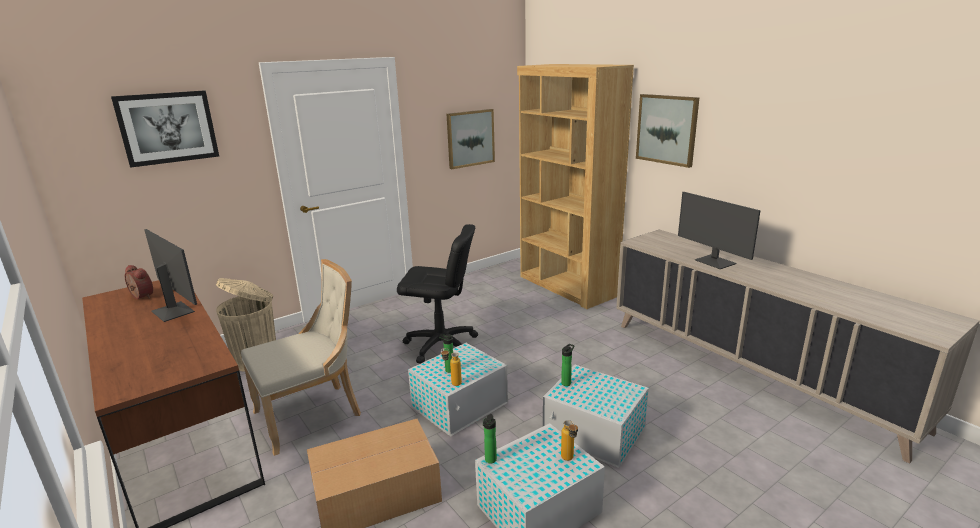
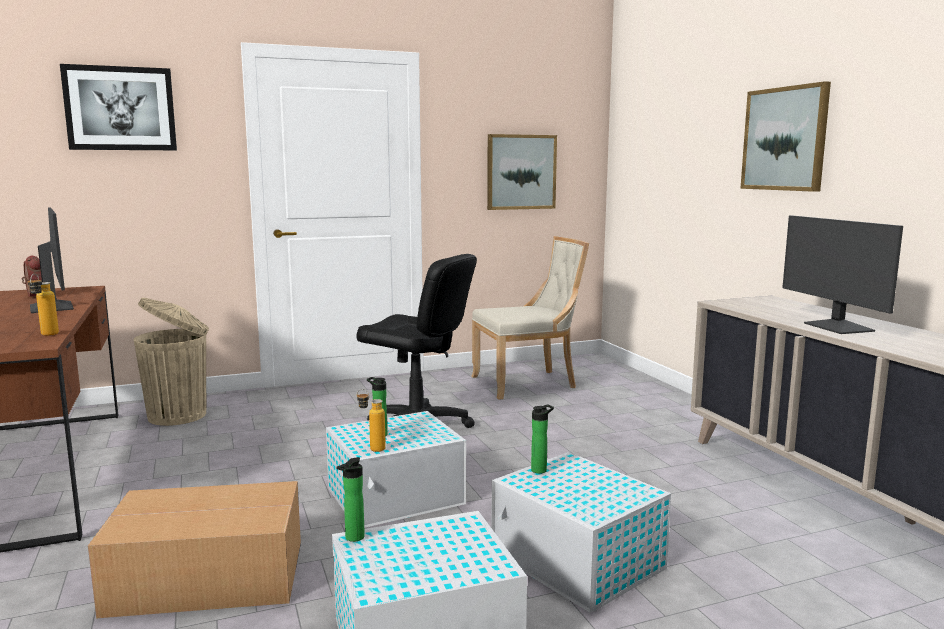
camera: 15 degrees right, 10 degrees down
(312, 414) = (198, 477): beige chair -> beige chair (528, 383)
(567, 286) = (639, 389): brown bookcase -> none
(569, 460) = (474, 558): bottle -> bottle (46, 335)

